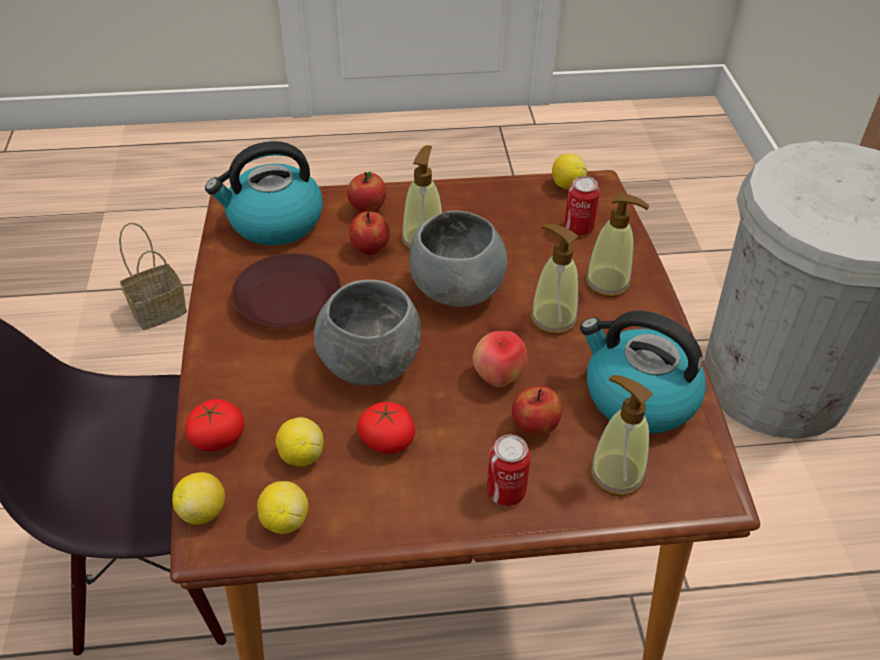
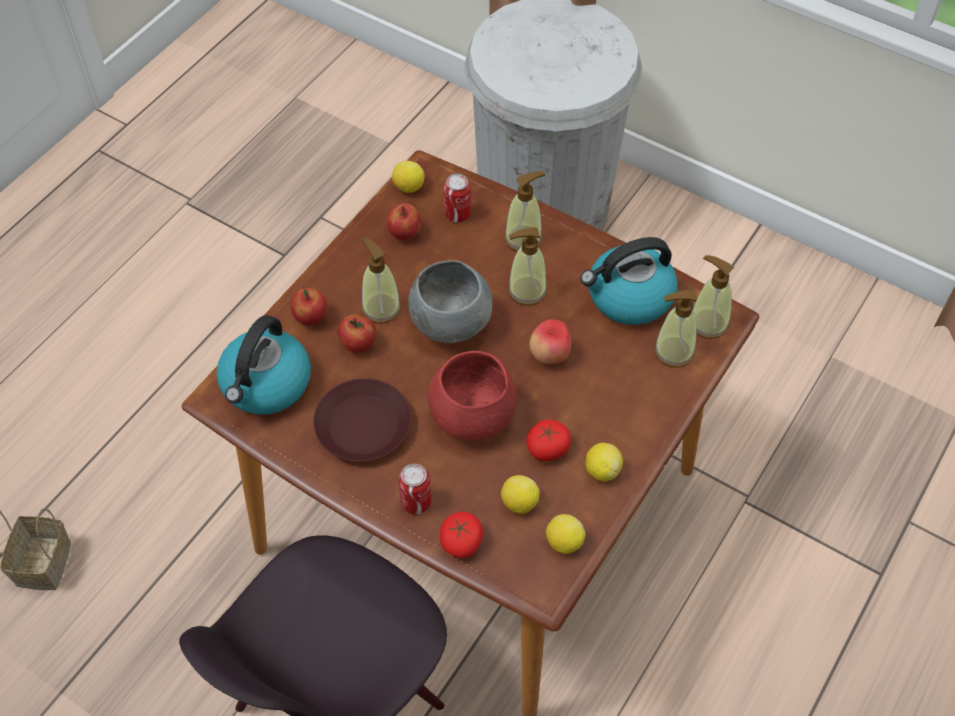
camera: 50 degrees left, 10 degrees up
(203, 511) = (518, 583): lemon -> lemon (602, 470)
(369, 364) = (473, 417): grey bowl -> red bowl
(506, 491) = (639, 414): can -> can (416, 502)
(534, 427) = (605, 365): apple -> apple (404, 233)
(688, 483) = (708, 323): none -> soap dispenser

